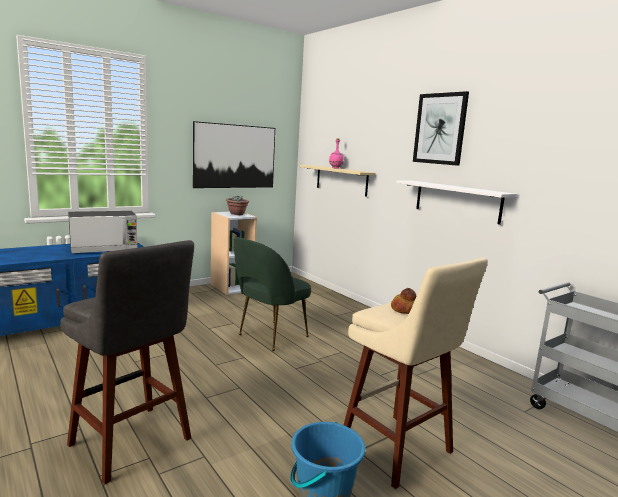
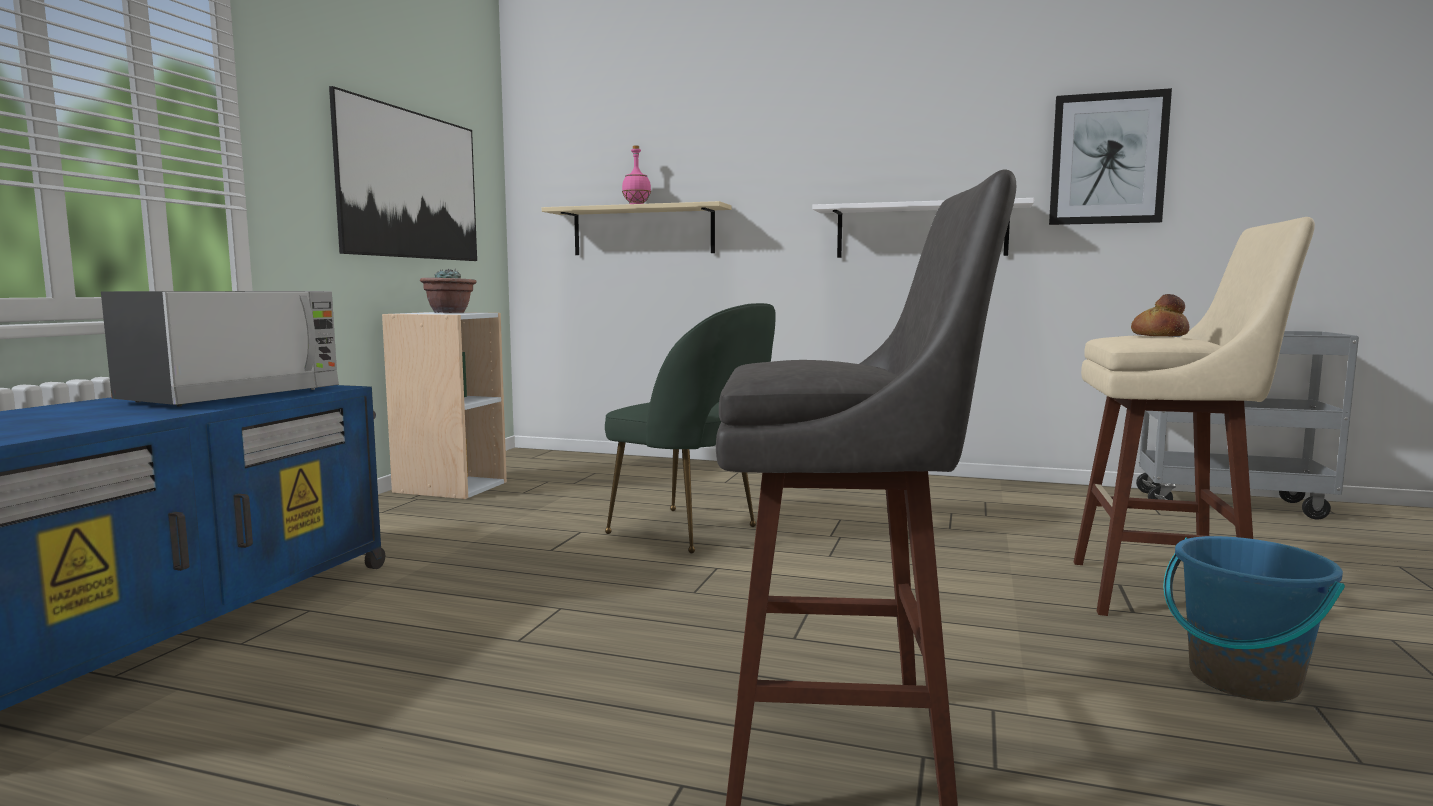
camera: 35 degrees left, 5 degrees down
(269, 337) = (691, 532): green chair -> green chair turned 60 degrees counterclockwise
(440, 129) = (871, 112): picture -> picture (1107, 159)

